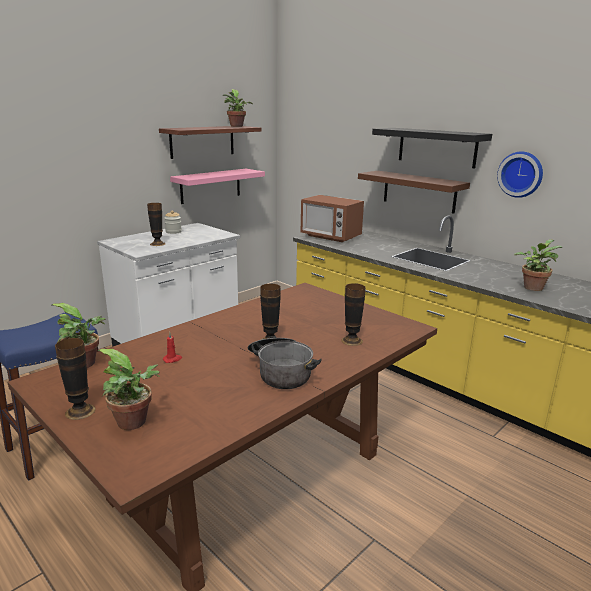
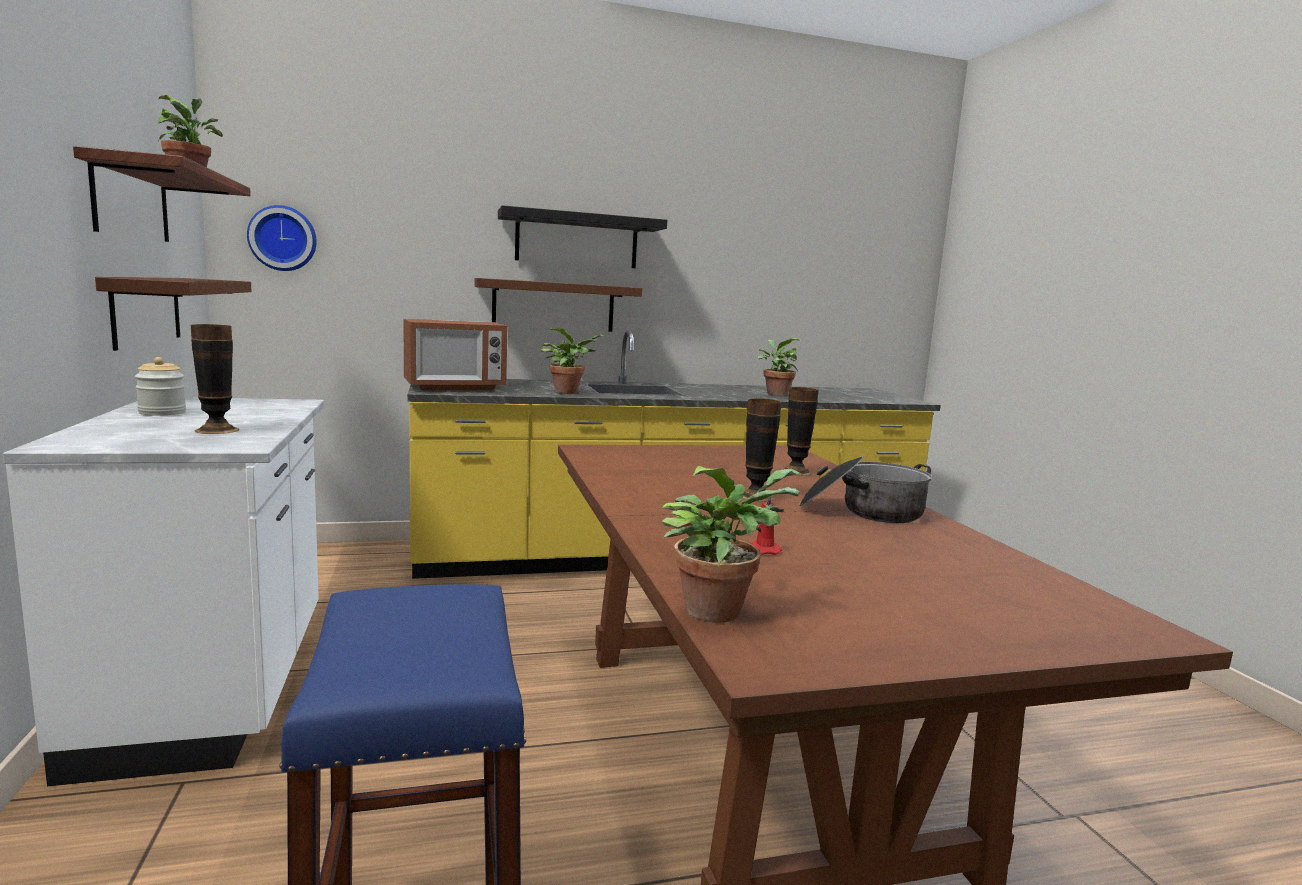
camera: 60 degrees left, 10 degrees down
(80, 411) = (930, 639): vase -> none
(135, 423) = (987, 607): potted plant -> potted plant (569, 392)
(210, 186) = (146, 310): pink shelf -> brown shelf
(521, 174) = (693, 273): wall clock -> wall clock (283, 238)

